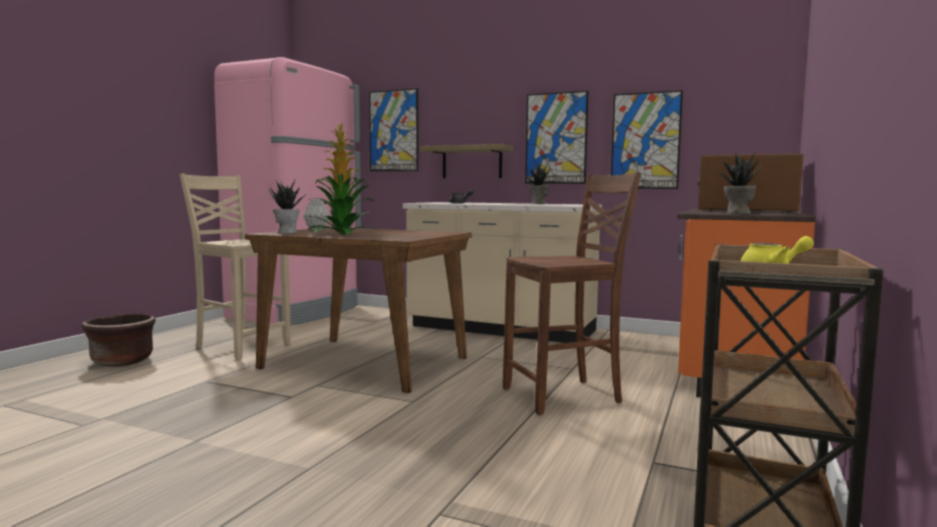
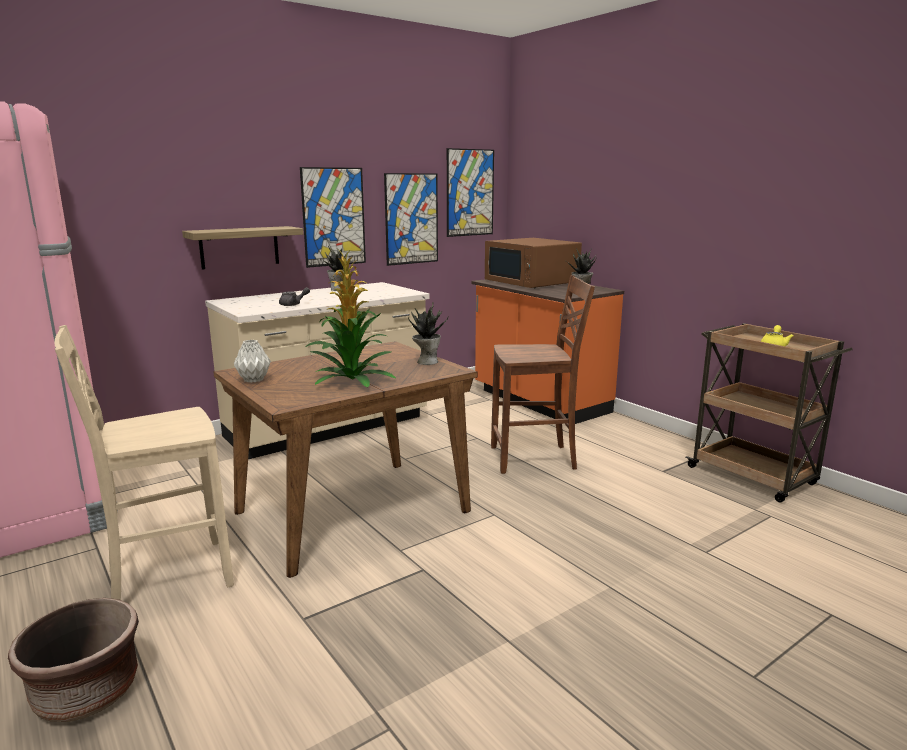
camera: 60 degrees left, 10 degrees up
(287, 233) = (293, 396): potted plant -> potted plant (426, 361)
(393, 131) = (111, 207): picture -> picture (470, 193)
(564, 396) = (535, 459): brown chair -> brown chair turned 75 degrees clockwise

